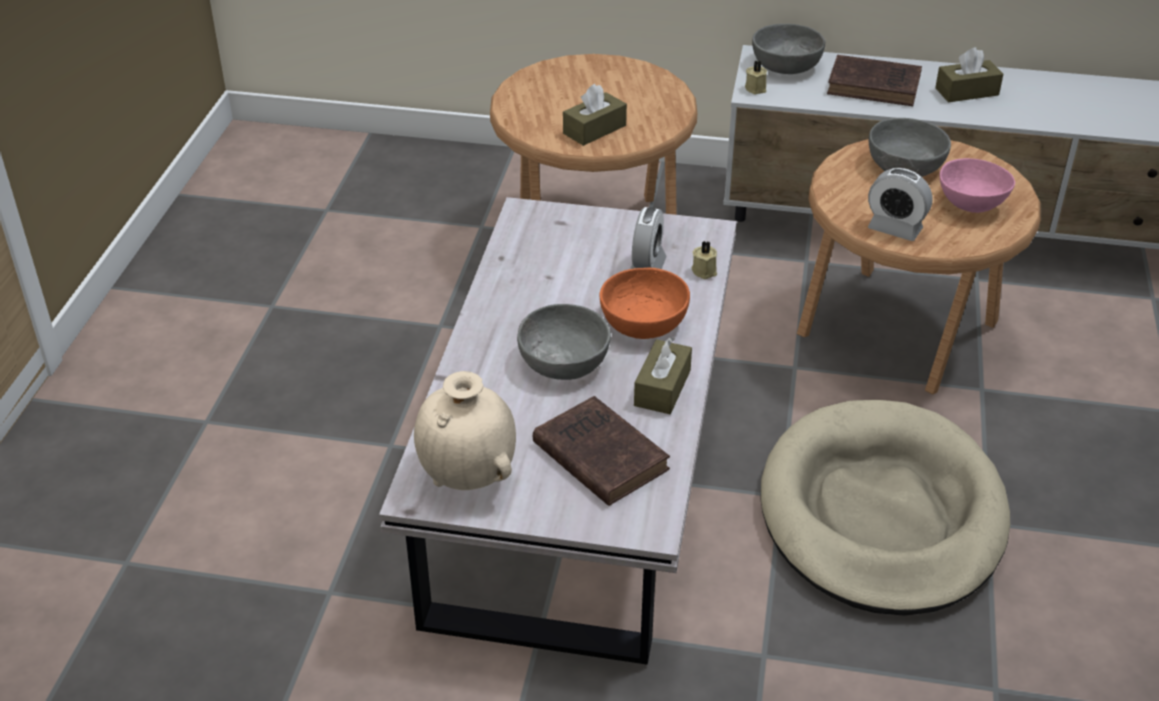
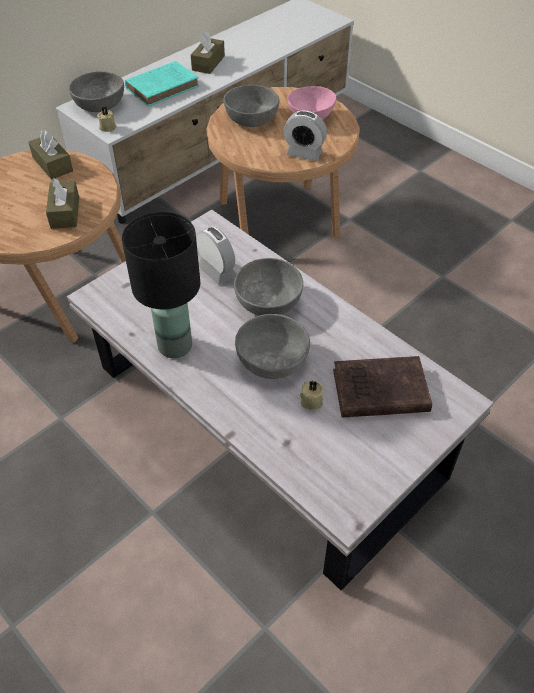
camera: 55 degrees left, 10 degrees up
(468, 478) = (349, 472): beige vase -> none
(516, 290) = (175, 345): none -> black table lamp
(643, 322) = (268, 301): orange bowl -> grey bowl
(662, 388) = (339, 327): brown tissue box -> brown tissue box (53, 164)
(705, 270) = (245, 248): beige candle -> beige candle (311, 400)
(876, 86) = (164, 87): brown book -> turquoise book
(881, 514) = (407, 310): beige dog bed -> none
(895, 229) = (304, 153): alarm clock -> alarm clock turned 45 degrees clockwise

